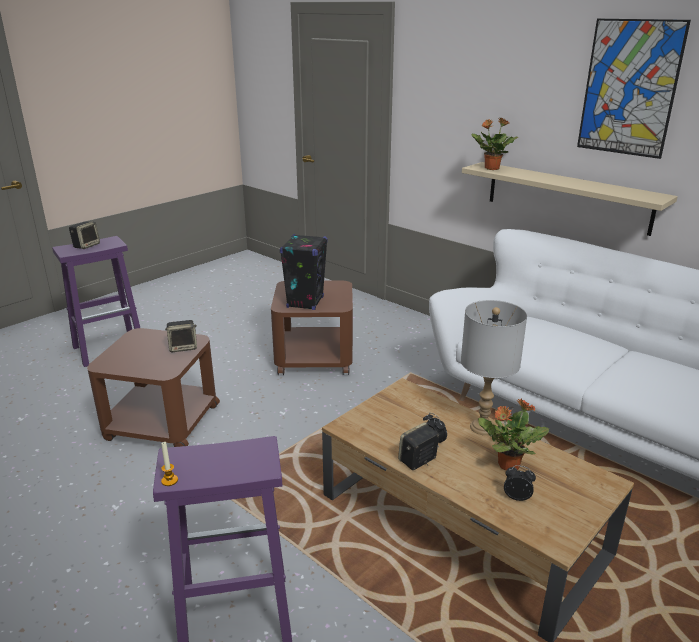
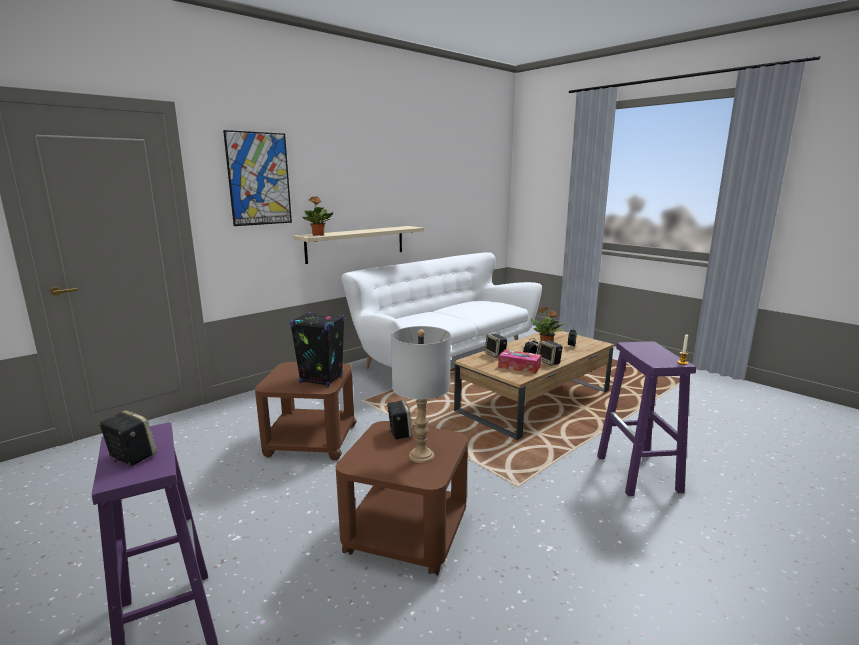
camera: 85 degrees left, 10 degrees down
(388, 429) = (519, 367): none -> tissue box
(436, 410) = (496, 355): none -> speaker
(483, 427) = (512, 346): grey table lamp -> grey table lamp (421, 455)
(629, 88) = (376, 169): picture -> picture (259, 179)

